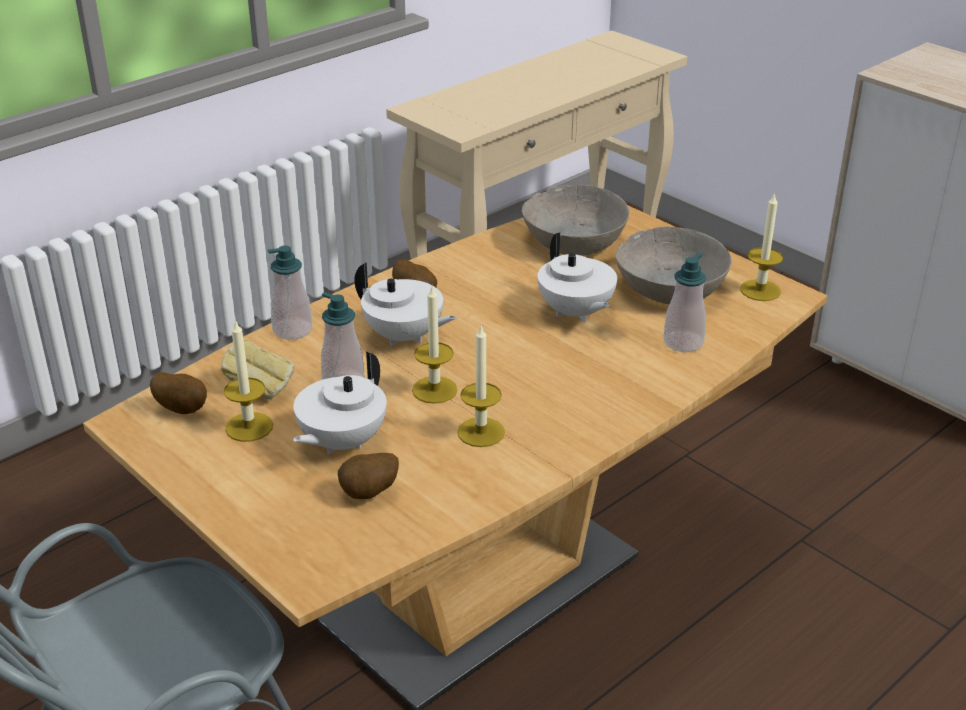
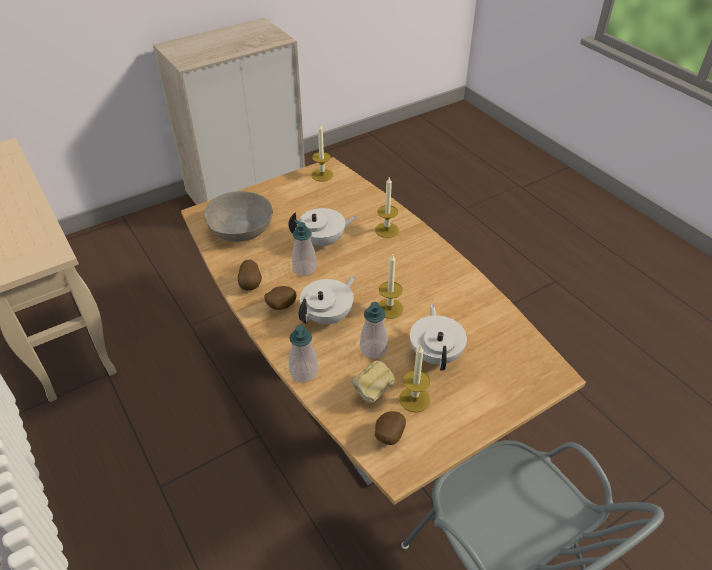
camera: 80 degrees left, 10 degrees up
(341, 442) = (436, 354): white teapot -> white teapot turned 135 degrees counterclockwise
(370, 494) = (486, 345): potato -> potato (251, 285)
(481, 432) = (433, 294): candle -> candle (386, 230)
(670, 288) = (309, 203): grey bowl -> none
(683, 342) = (364, 209): soap dispenser -> soap dispenser (304, 268)

